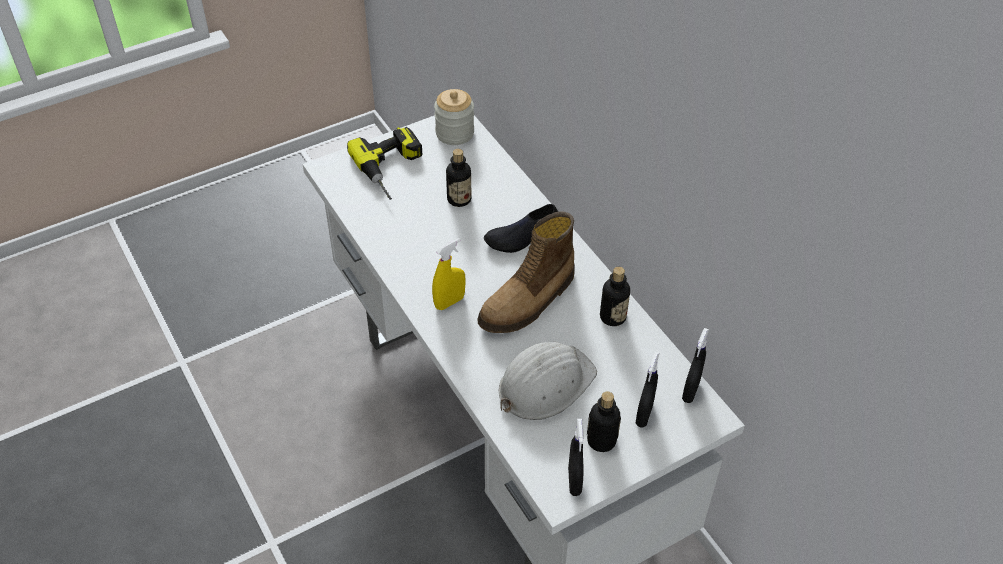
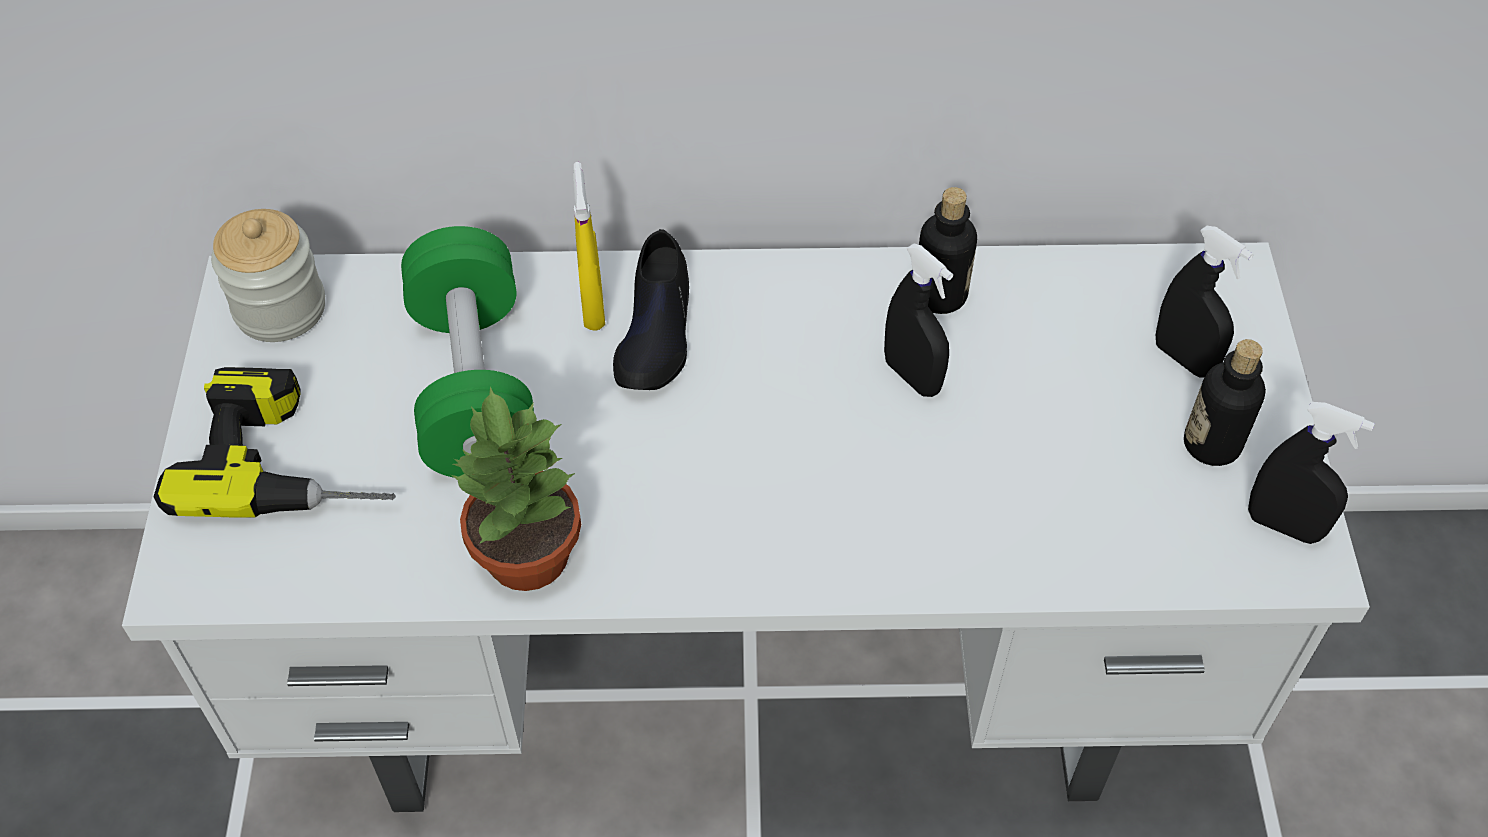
camera: 60 degrees left, 5 degrees up
(394, 248) = (527, 558): none -> potted plant
(449, 302) = (743, 525): yellow spray bottle -> yellow spray bottle (593, 307)
(459, 199) = (474, 385): bottle -> green dumbbell
(529, 301) = (825, 398): boot -> none
(544, 384) = (1040, 467): white hard hat -> none
(690, 391) = (1164, 273): black spray bottle -> black spray bottle (912, 376)

